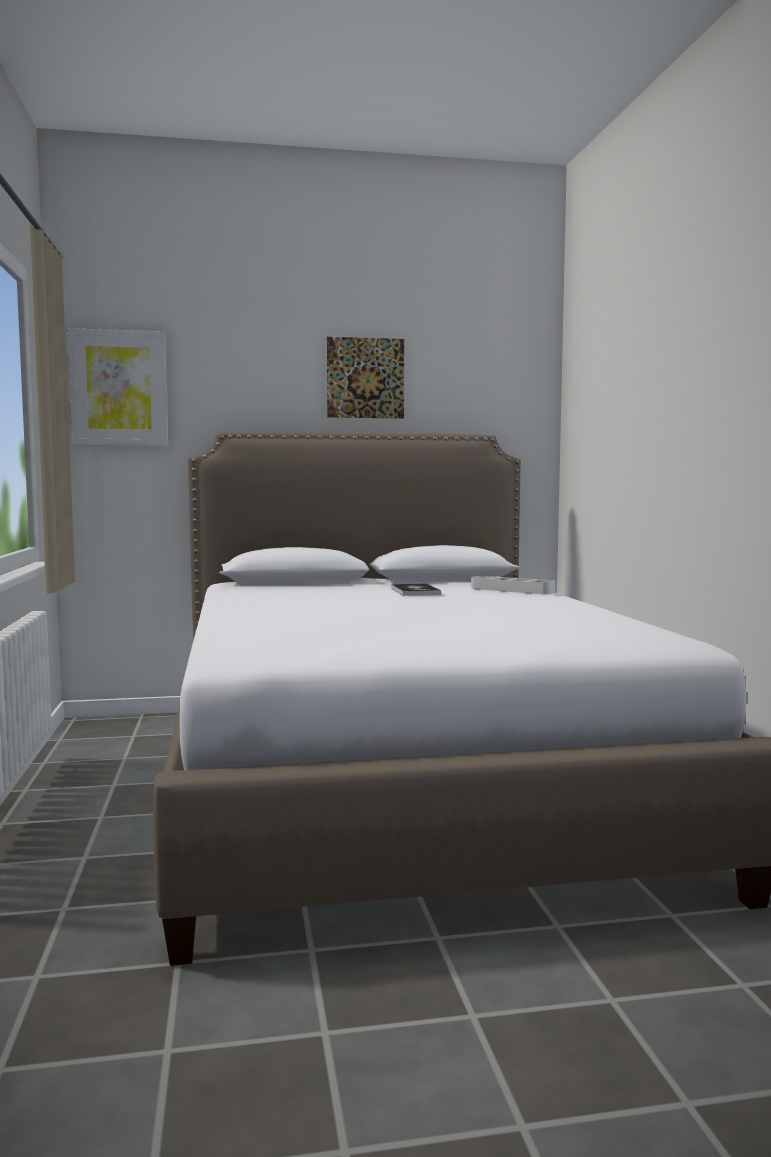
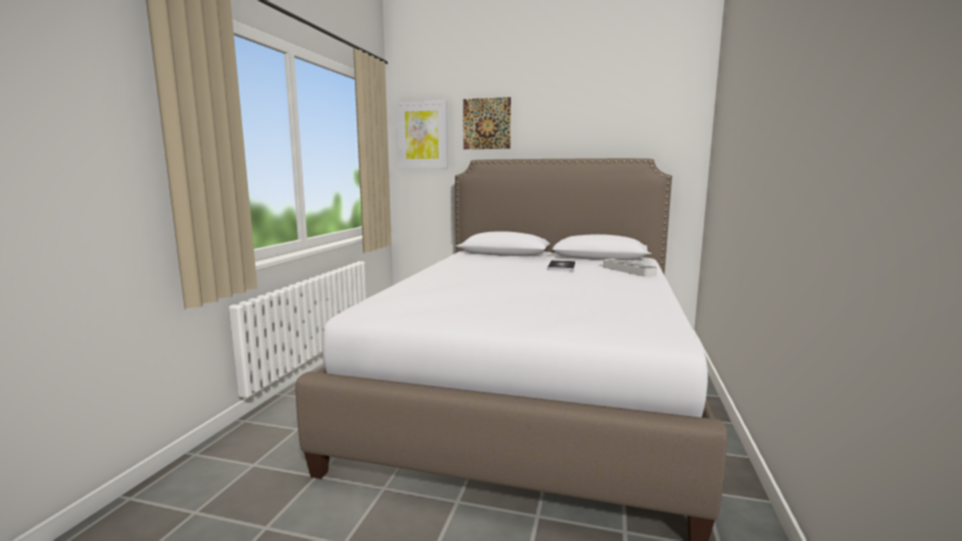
camera: 25 degrees right, 5 degrees up
(365, 378) = (566, 122): picture -> picture (486, 123)

